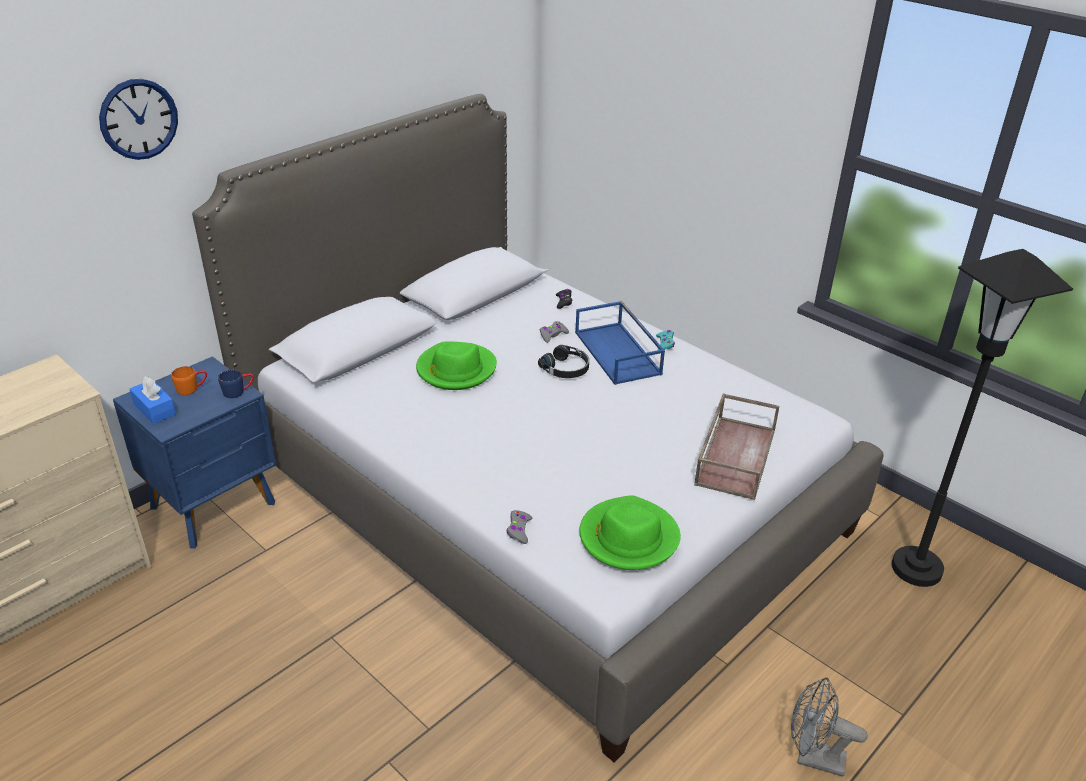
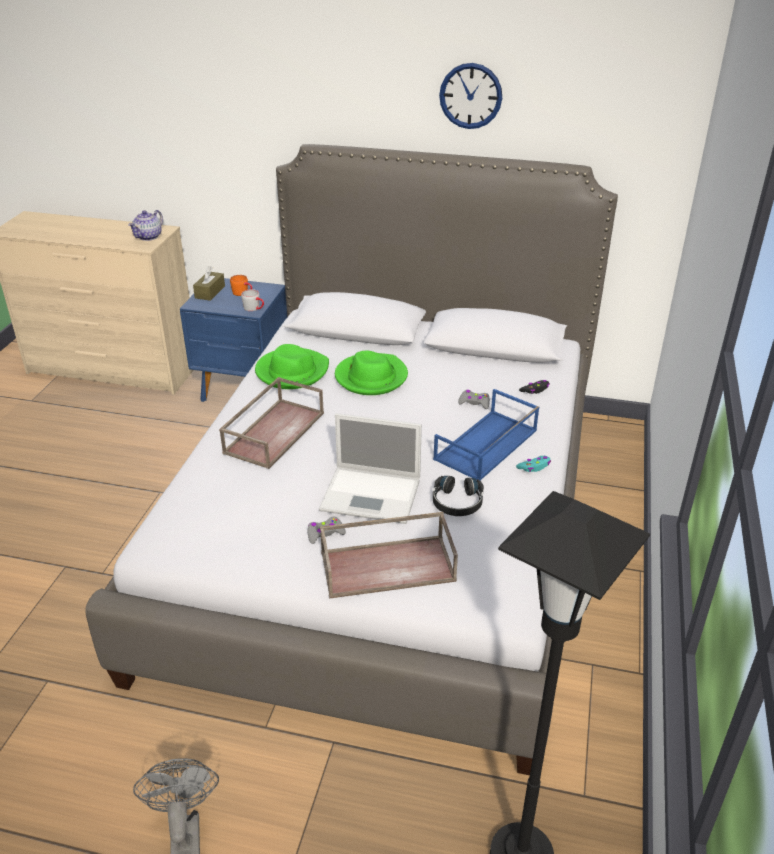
camera: 60 degrees right, 0 degrees up
(51, 382) = (149, 237): none -> teapot
(138, 119) = (260, 83): wall clock -> wall clock (470, 96)
(154, 409) = (210, 292): blue tissue box -> brown tissue box
(238, 391) = (254, 308): blue mug -> grey mug
(493, 453) = (274, 432): none -> brown tray
(519, 530) = (191, 478): grey game controller -> grey game controller (325, 533)
(566, 369) = (429, 426): black headphones -> black headphones (457, 502)
(628, 537) = (216, 535): green hat -> green hat (292, 371)
(638, 431) = (373, 495): none -> laptop

